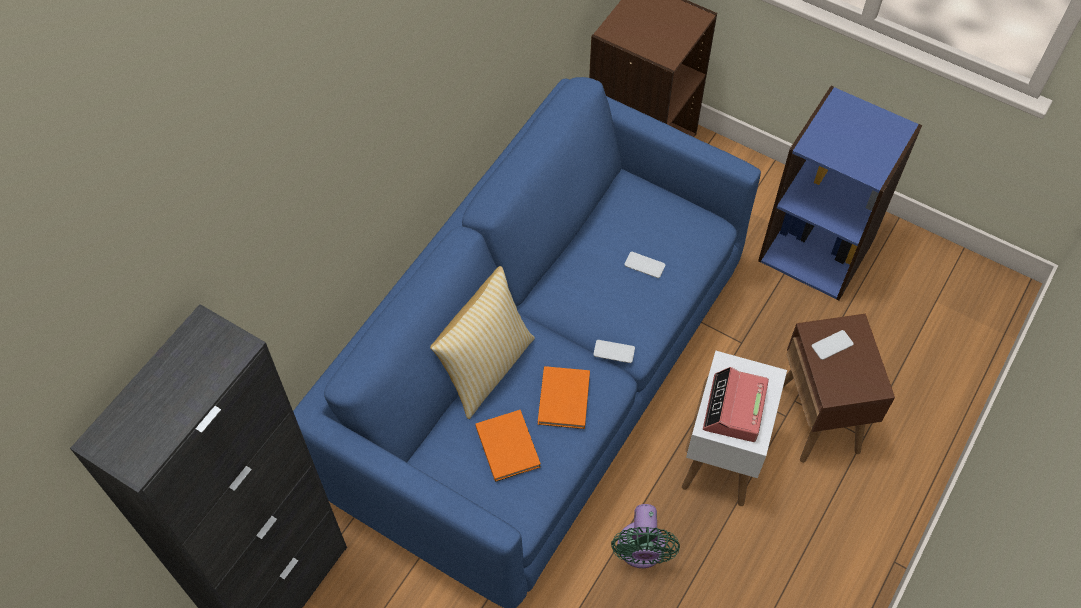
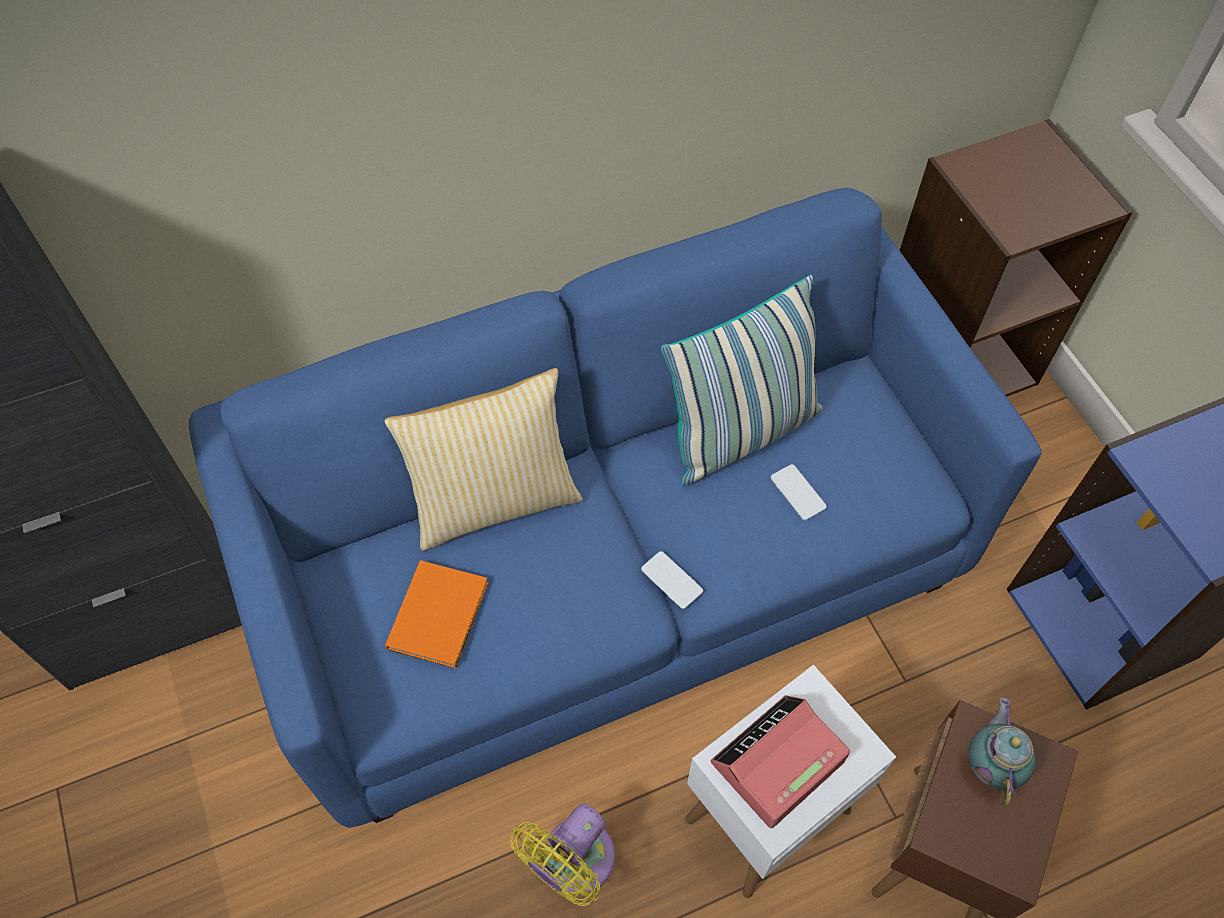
camera: 35 degrees right, 0 degrees up
(562, 400) = (552, 601): orange book -> none
(589, 250) = (740, 432): none -> pillow
(641, 551) = (572, 863): green fan -> yellow fan
(832, 345) = (991, 764): phone -> teapot

